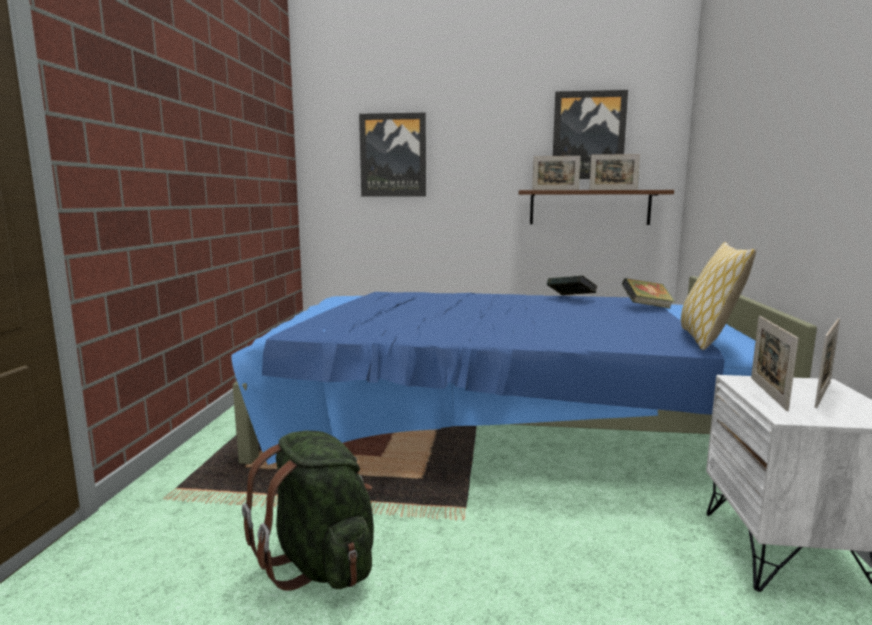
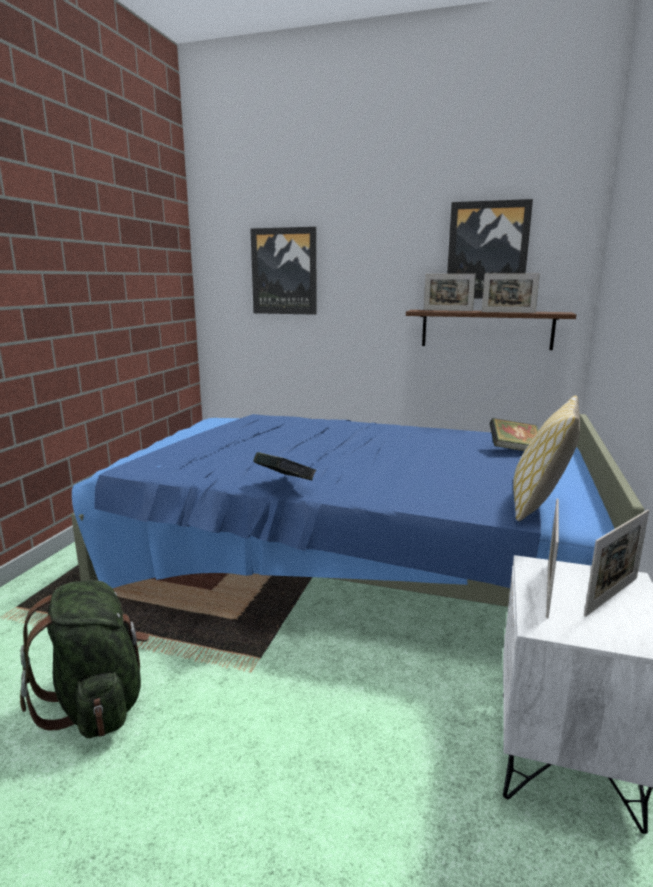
camera: 10 degrees right, 5 degrees up
(571, 298) = (441, 434): book -> book (284, 484)

